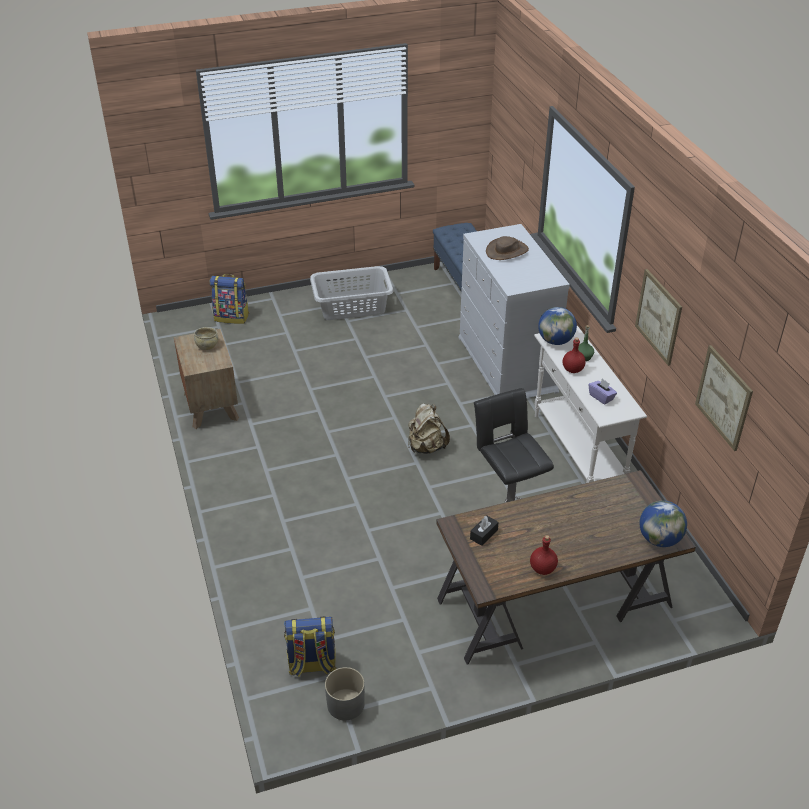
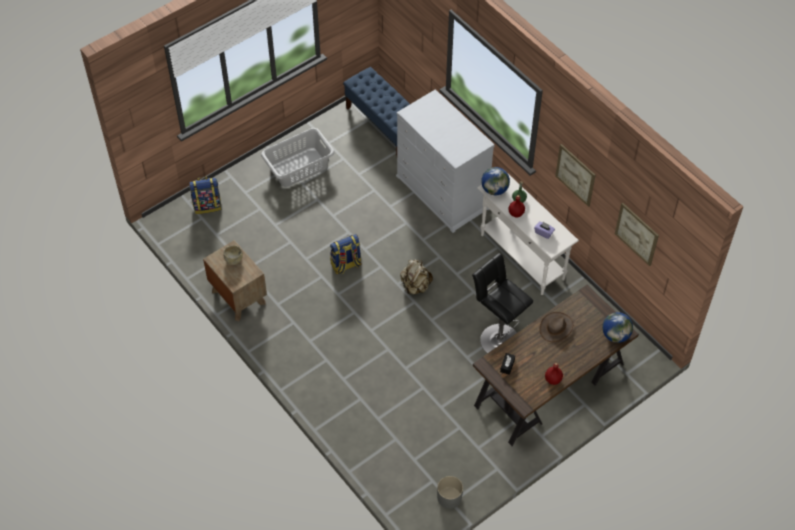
camera: 20 degrees left, 15 degrees up
(312, 665) = (415, 478): backpack -> backpack (346, 265)
(507, 251) = (436, 122): brown hat -> brown hat (556, 327)

